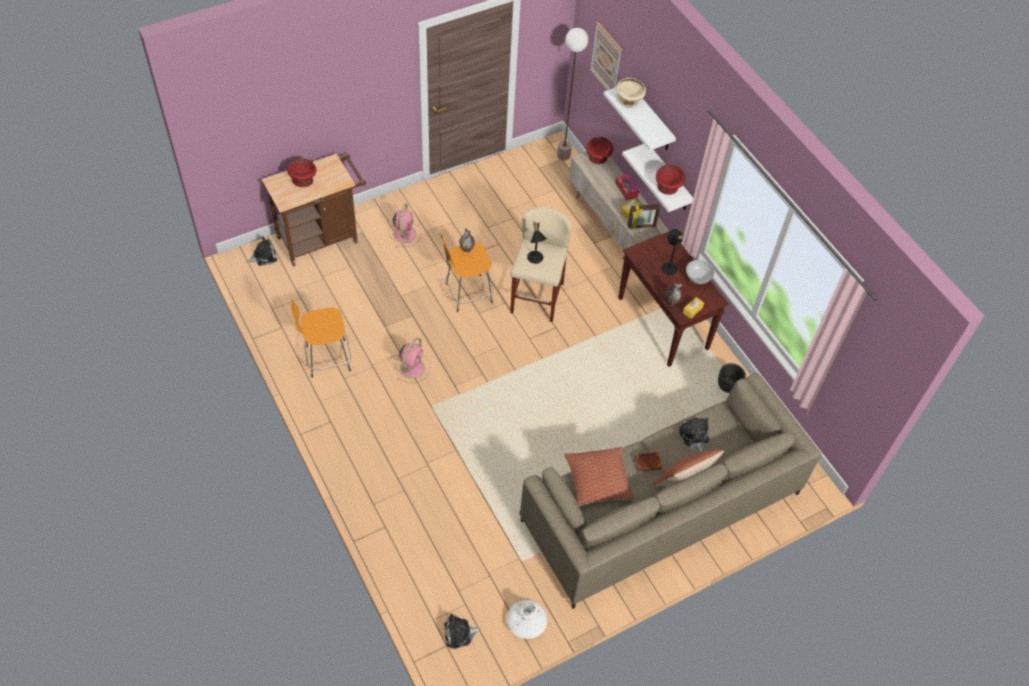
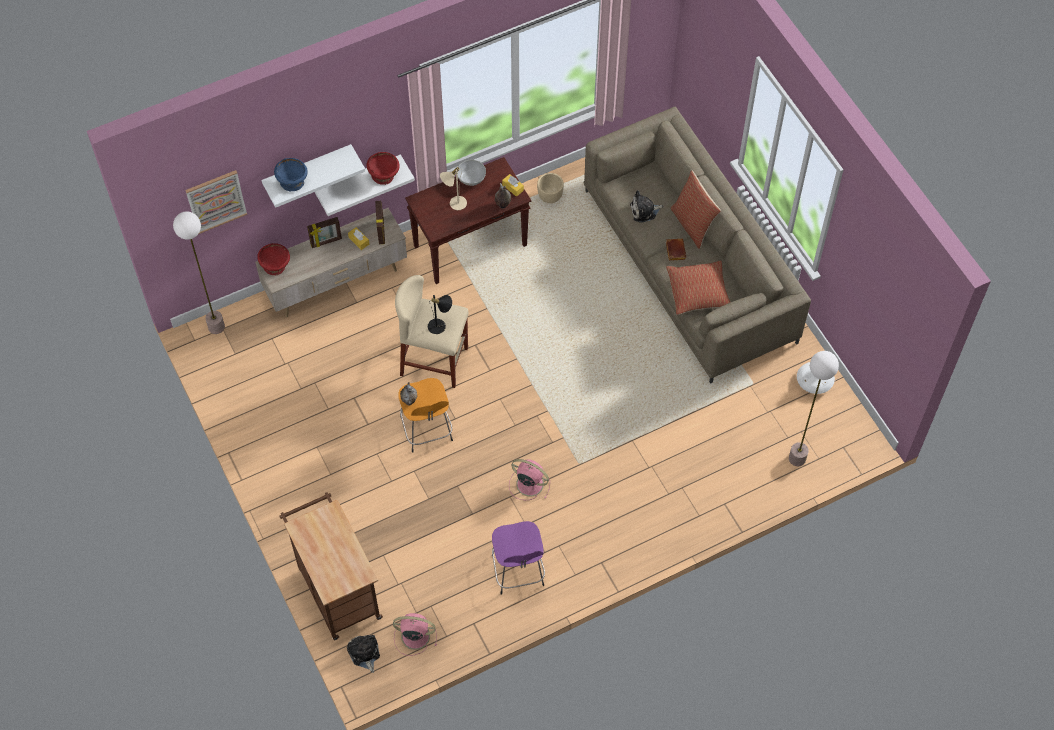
camera: 85 degrees left, 5 degrees up
(303, 180) = (327, 557): red bowl -> none
(326, 359) = (518, 572): orange stool -> purple stool
(404, 233) = (334, 497): pink fan -> pink fan (414, 636)
(433, 598) = (797, 459): none -> floor lamp
(459, 634) = (830, 436): plush toy -> none
(626, 189) = (326, 242): tissue box -> picture frame
(629, 101) = (292, 182): beige bowl -> blue bowl
(669, 266) = (454, 202): black table lamp -> beige table lamp
(727, 386) = (550, 197): black planter -> beige planter

